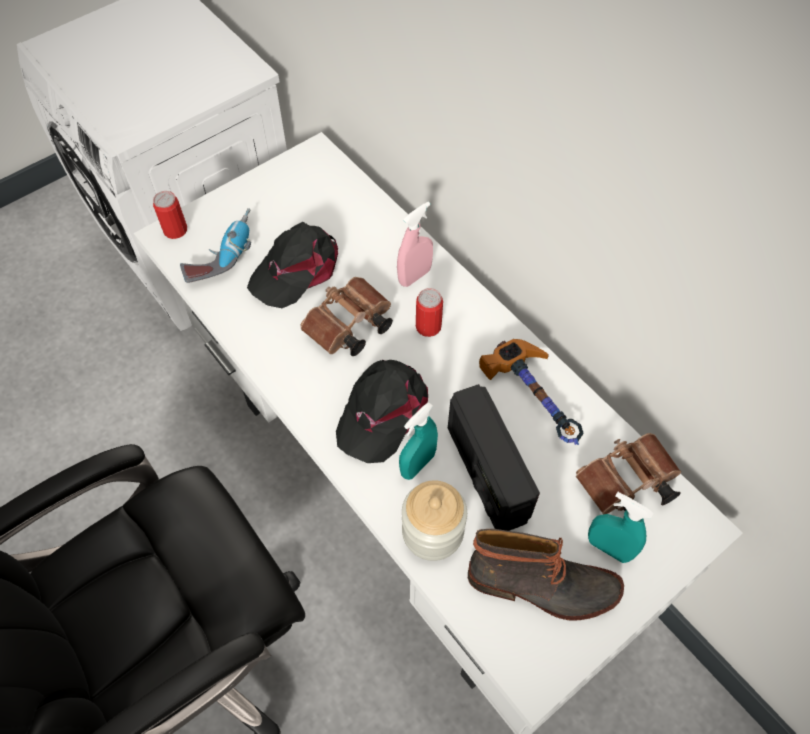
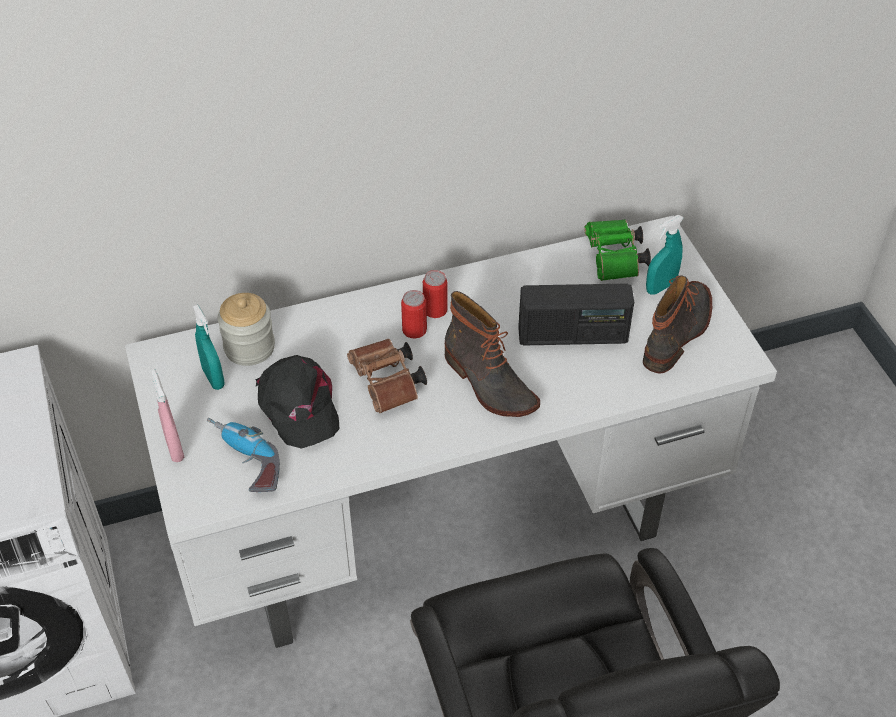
camera: 70 degrees left, 10 degrees down
(175, 230) = (187, 496): can -> can (435, 310)
(383, 412) = (488, 384): black cap -> boot
(414, 276) = (354, 324): pink spray bottle -> pink spray bottle (174, 448)
(417, 464) = (548, 375): turquoise spray bottle -> turquoise spray bottle (213, 378)
(432, 532) = (611, 383): jar -> jar (249, 347)
(537, 400) = (520, 284): hammer -> none
(625, 486) = (615, 261): brown binoculars -> green binoculars

